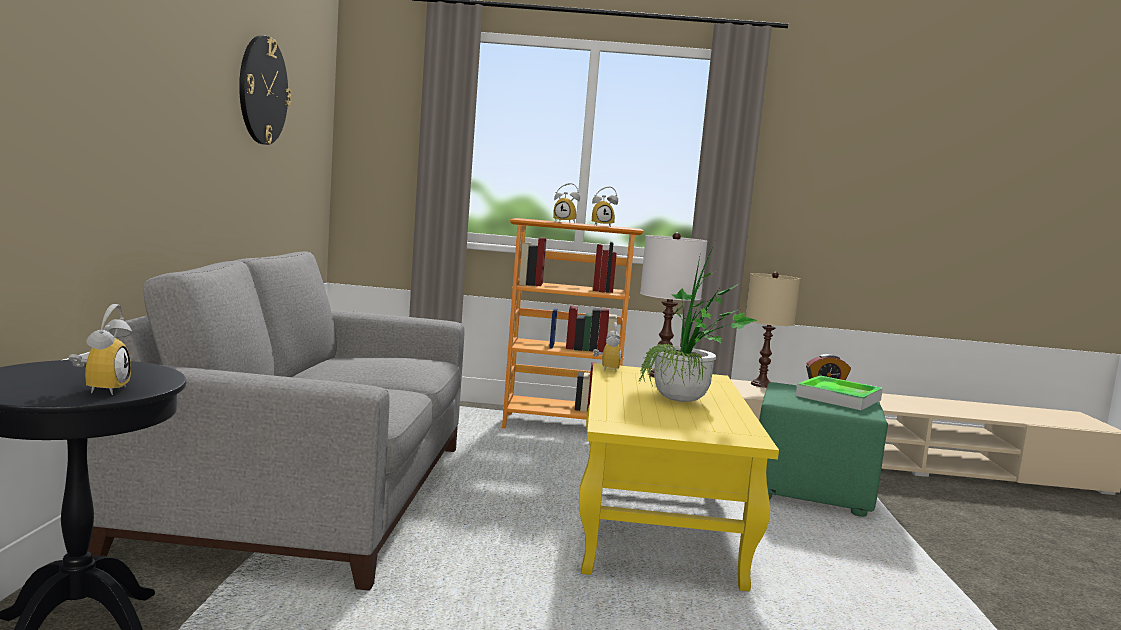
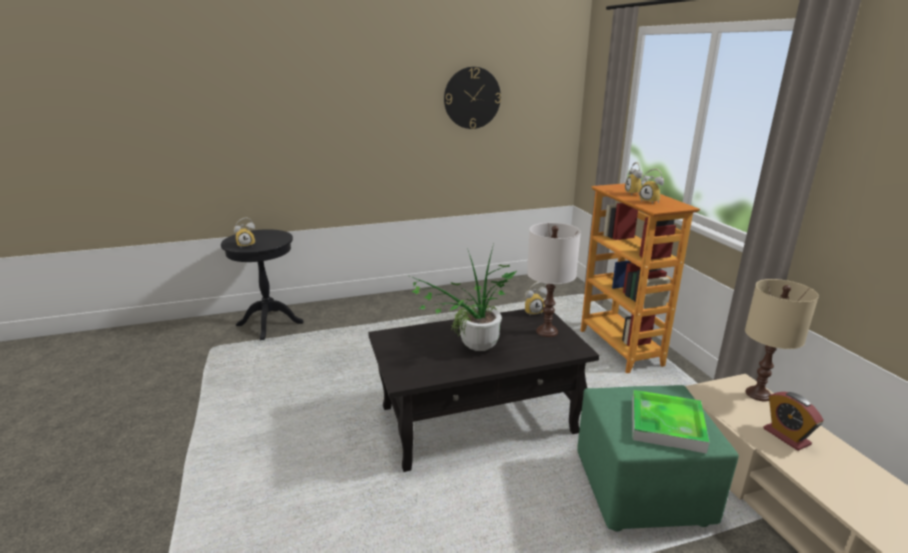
camera: 70 degrees right, 15 degrees up
(312, 494) = (415, 316): grey sofa -> none
(655, 524) = (479, 420): yellow coffee table -> black coffee table

